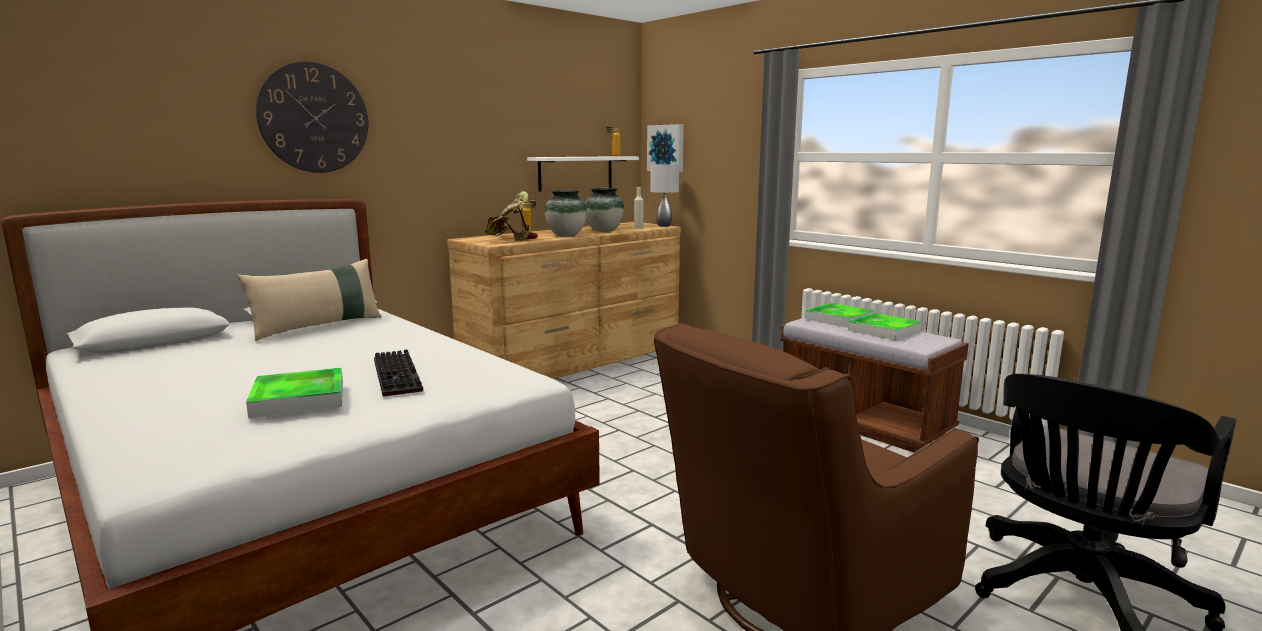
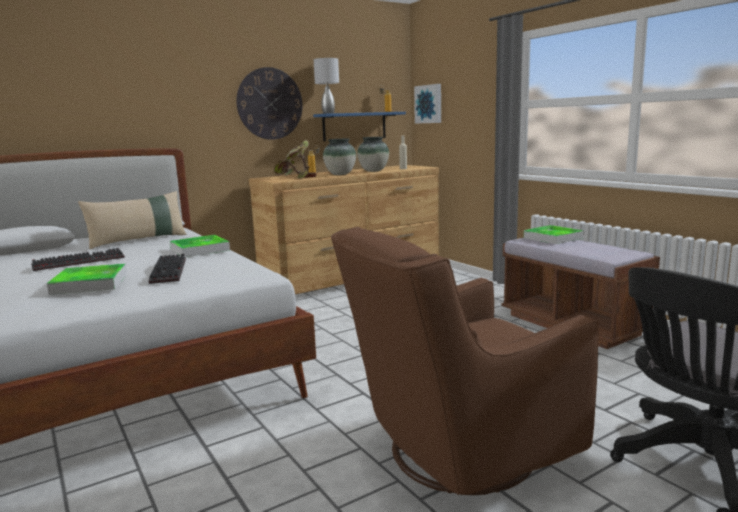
camera: 10 degrees right, 0 degrees up
(256, 361) = (80, 261): none -> keyboard
(314, 118) = (144, 88): wall clock -> wall clock (270, 104)
(576, 173) = (354, 126): white shelf -> blue shelf
(664, 225) = (426, 167): grey table lamp -> grey table lamp (328, 113)
(884, 330) = (586, 246): tray -> tray (200, 250)

